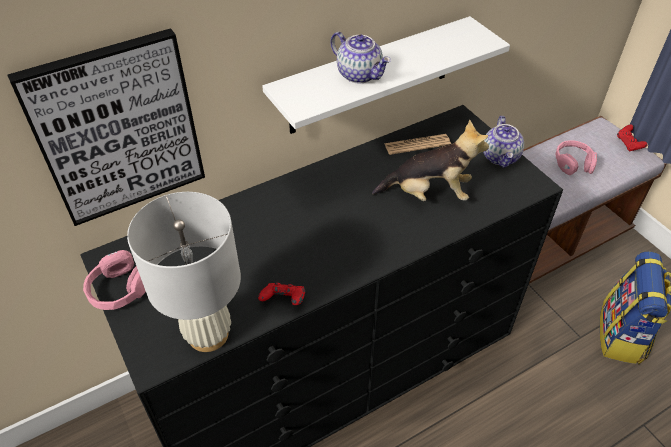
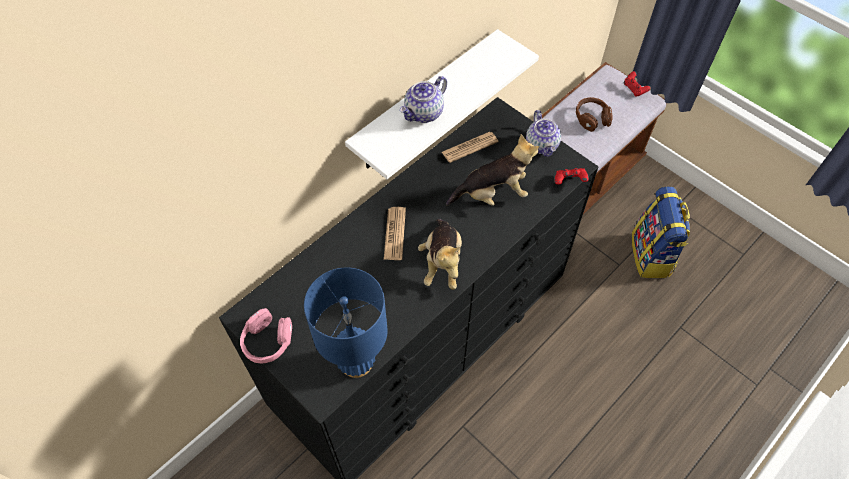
camera: 15 degrees left, 10 degrees up
(117, 129) = (241, 215): picture -> none
(208, 335) = (356, 362): white table lamp -> blue table lamp
(284, 301) = (406, 319): red game controller -> red game controller (569, 182)
(304, 211) = (395, 234): none -> newspaper
(347, 251) = (442, 263): none -> plush toy
(360, 74) = (424, 113): teapot -> teapot turned 105 degrees clockwise
(573, 163) = (591, 118): pink headphones -> brown headphones

